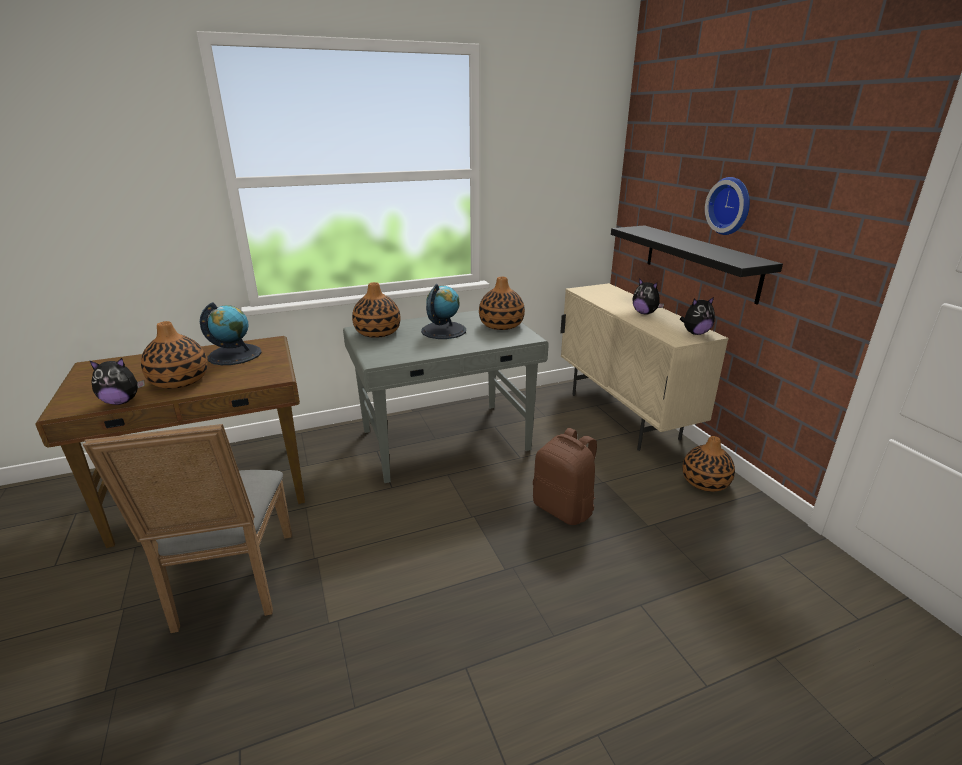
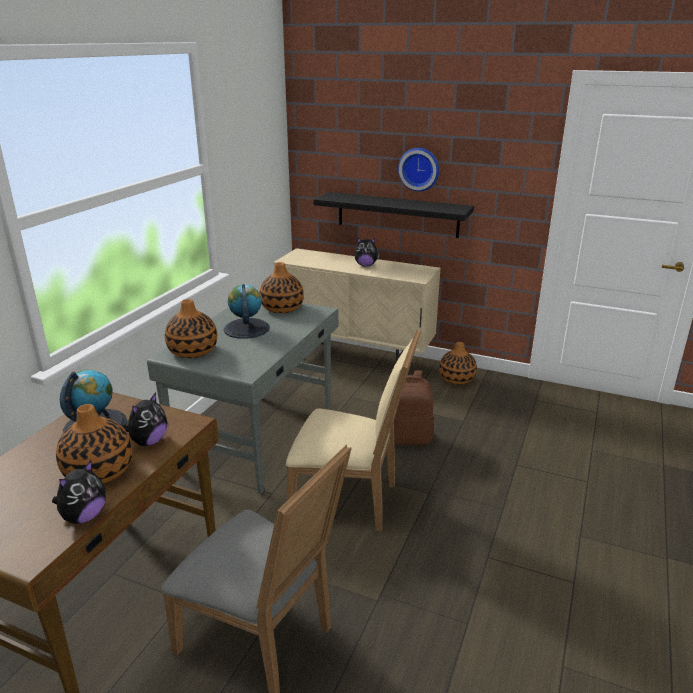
camera: 45 degrees left, 0 degrees up
(434, 530) = (350, 500): none -> beige chair
(695, 333) = (419, 270): plush toy -> plush toy (148, 441)

